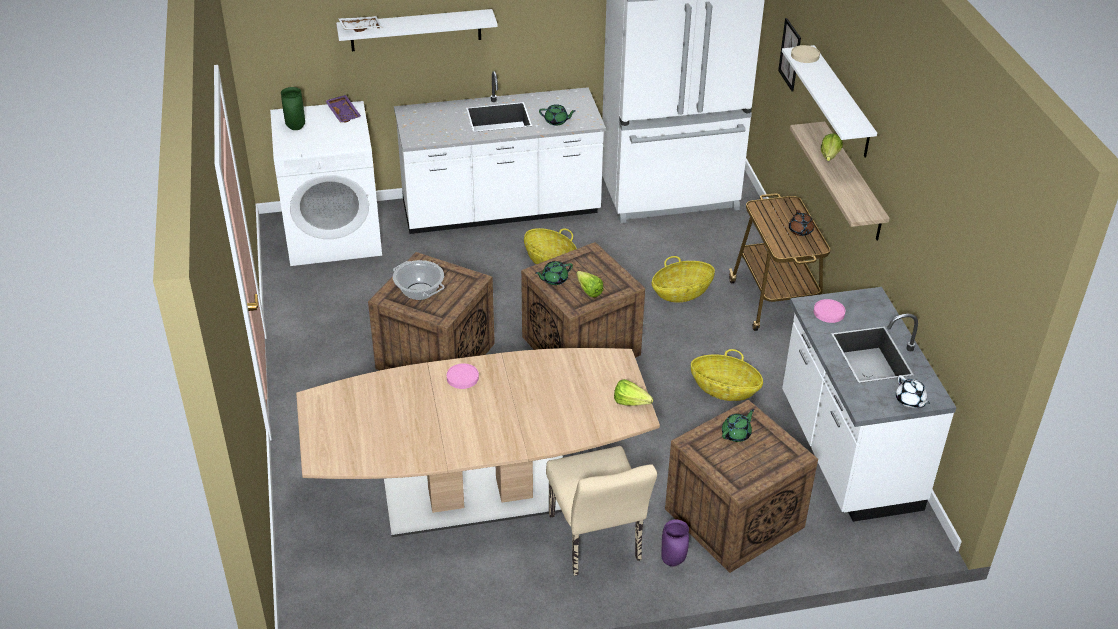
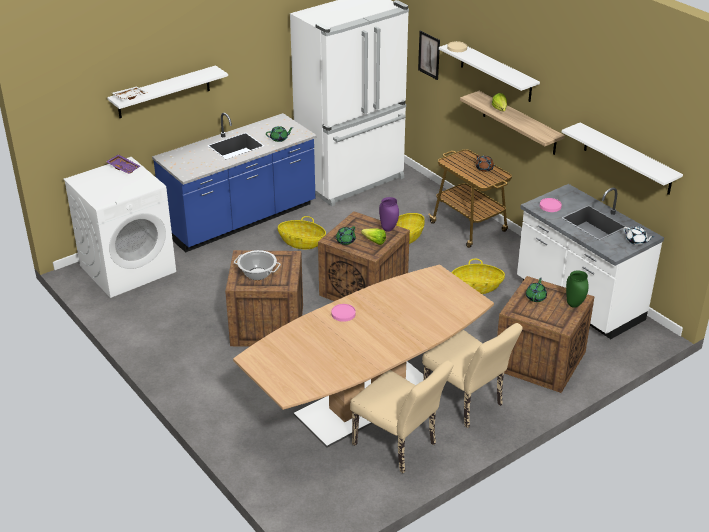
camera: 25 degrees left, 5 degrees down
(295, 127) = (94, 185): green vase -> green vase (574, 305)
(475, 569) = (399, 447): none -> beige chair
(501, 210) = (241, 220): white counter -> blue counter
(633, 404) = (468, 296): lettuce -> none
(673, 562) = (523, 398): purple vase -> purple vase (389, 229)
(941, 280) = (627, 159): none -> white shelf

